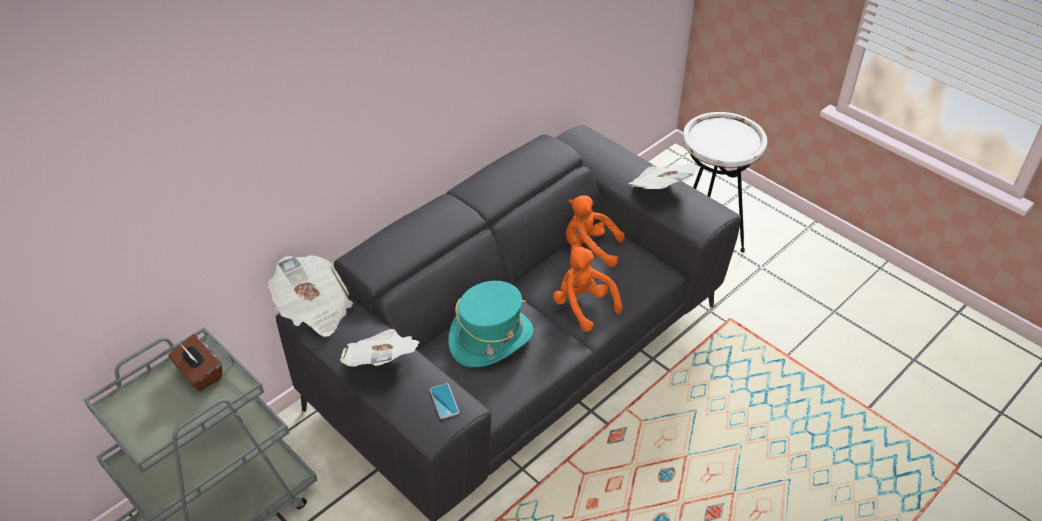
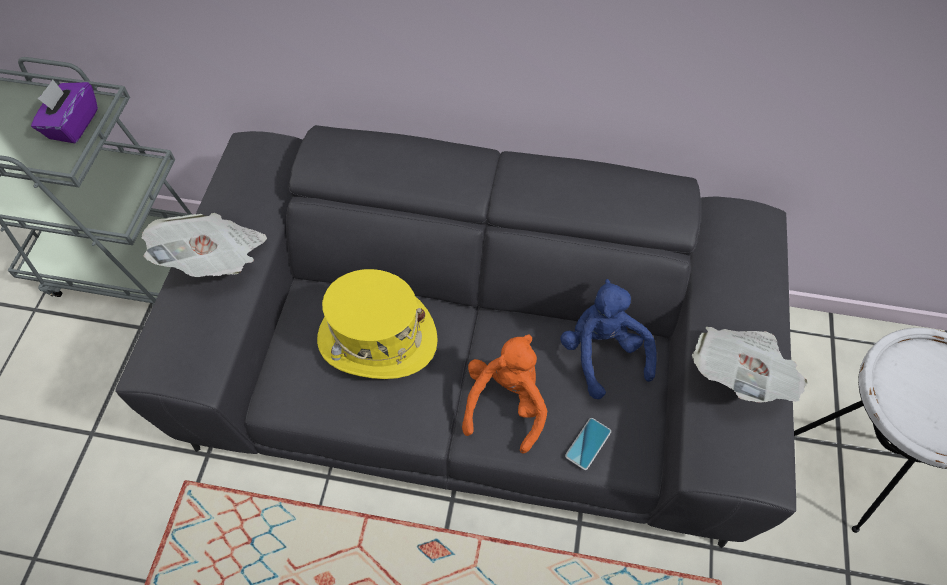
camera: 55 degrees right, 15 degrees up
(199, 374) = (73, 124): brown tissue box -> purple tissue box
(314, 310) = (251, 156): newspaper -> none
(444, 401) = (191, 352): phone -> phone (588, 444)
(491, 338) = (377, 339): turquoise hat -> yellow hat
(589, 249) = (602, 353): orange plush toy -> blue plush toy

